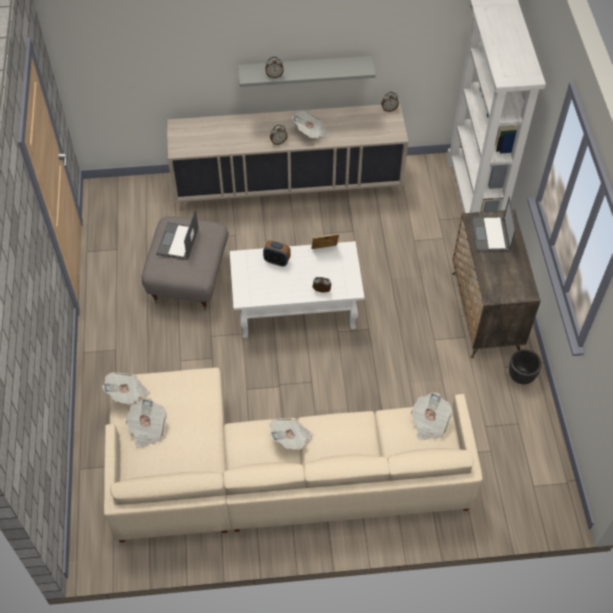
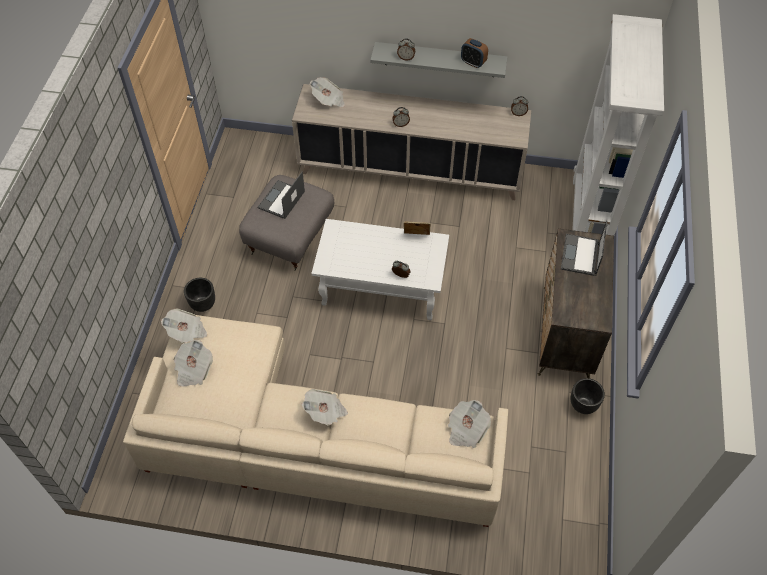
camera: 15 degrees right, 0 degrees up
(122, 364) = (202, 304): none -> black planter
(277, 261) = (367, 238): alarm clock -> alarm clock (473, 63)
(311, 132) = (435, 121): newspaper -> newspaper (328, 100)

